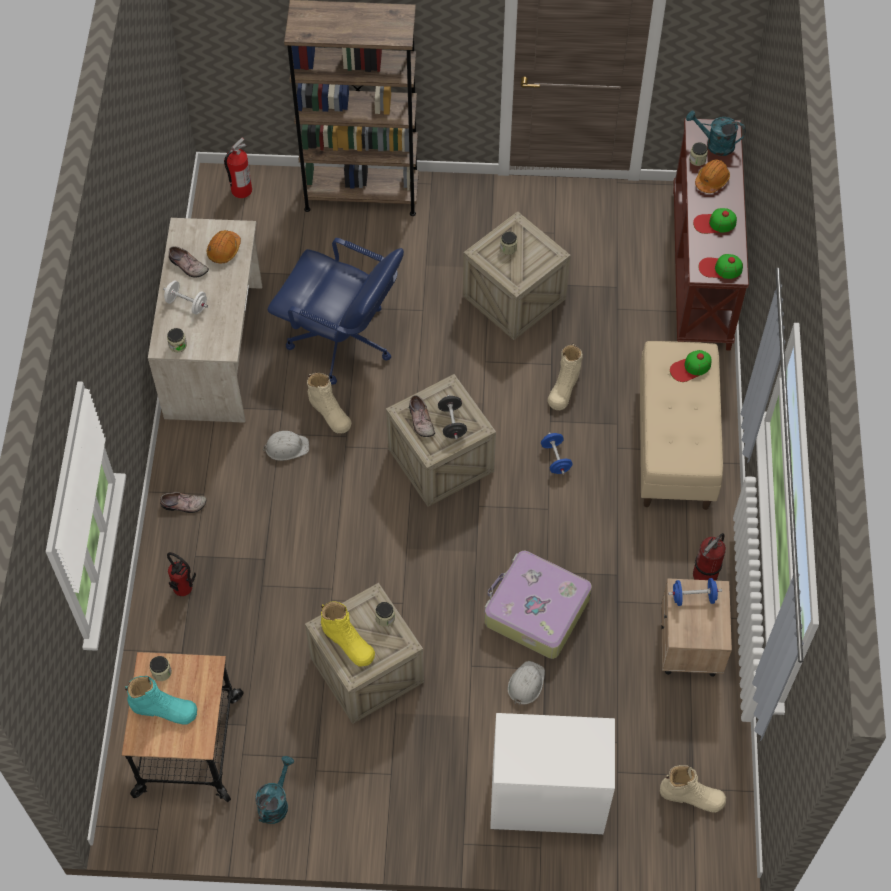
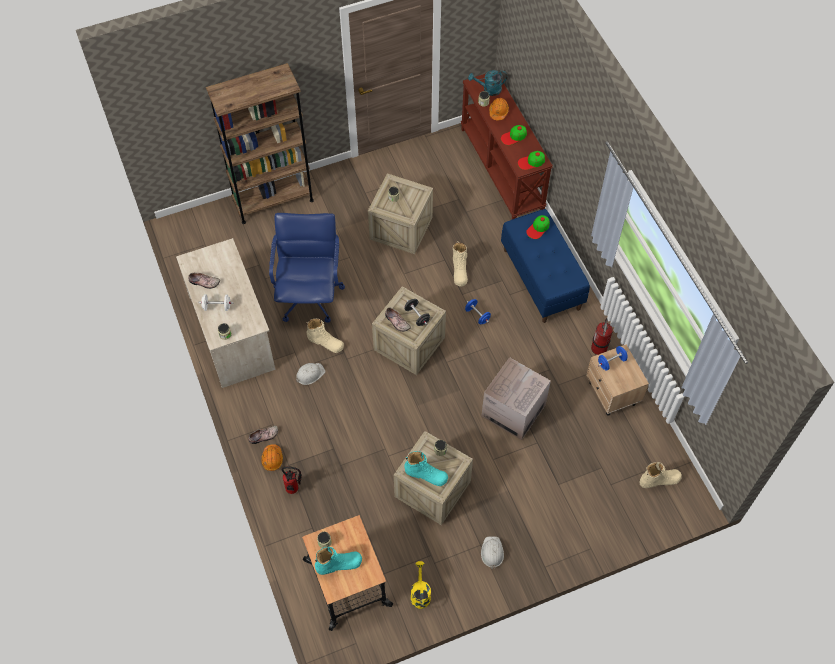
camera: 25 degrees left, 0 degrees up
(224, 250) = (222, 264): orange hard hat -> orange hard hat (272, 459)
(241, 190) = (194, 226): fire extinguisher -> none
(275, 802) = (420, 593): turquoise watering can -> yellow watering can
(342, 342) = (309, 296): blue office chair -> blue office chair turned 90 degrees counterclockwise
(348, 642) = (426, 474): yellow boot -> turquoise boot
(526, 684) = (531, 456): white hard hat -> white hard hat (492, 552)
(535, 611) = (513, 410): suitcase -> cardboard box
(546, 799) = (579, 518): white dresser -> none
(675, 445) = (542, 279): beige bench -> blue bench

